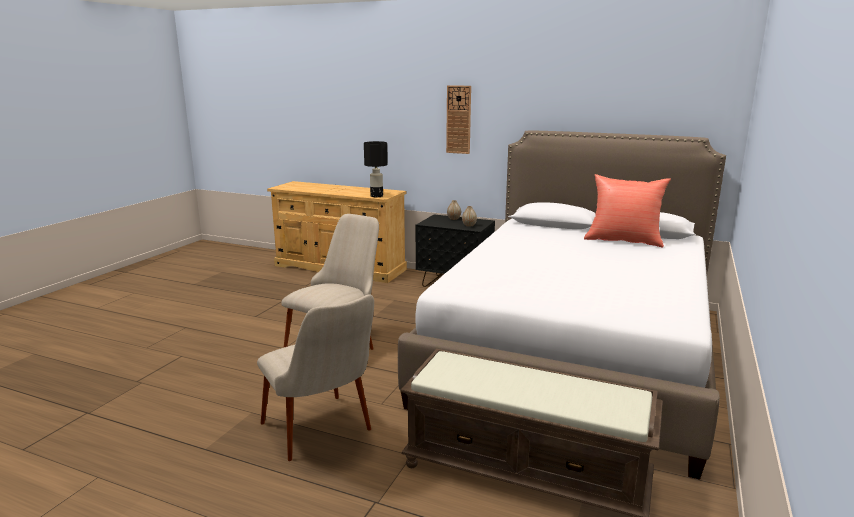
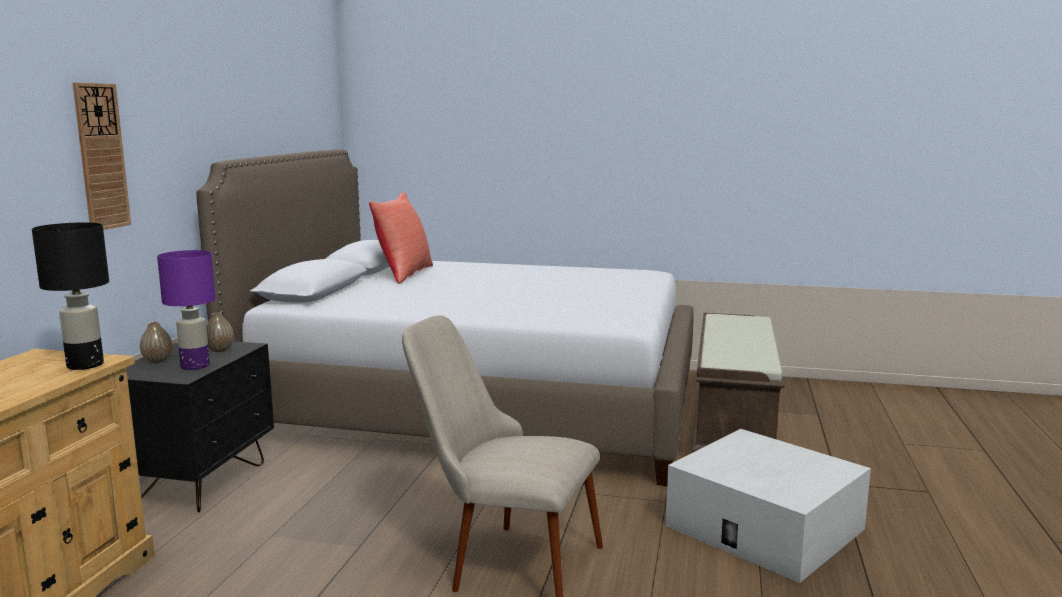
camera: 100 degrees left, 5 degrees down
(323, 435) = (764, 527): beige chair -> white storage box
(442, 224) = (195, 366): none -> purple table lamp

